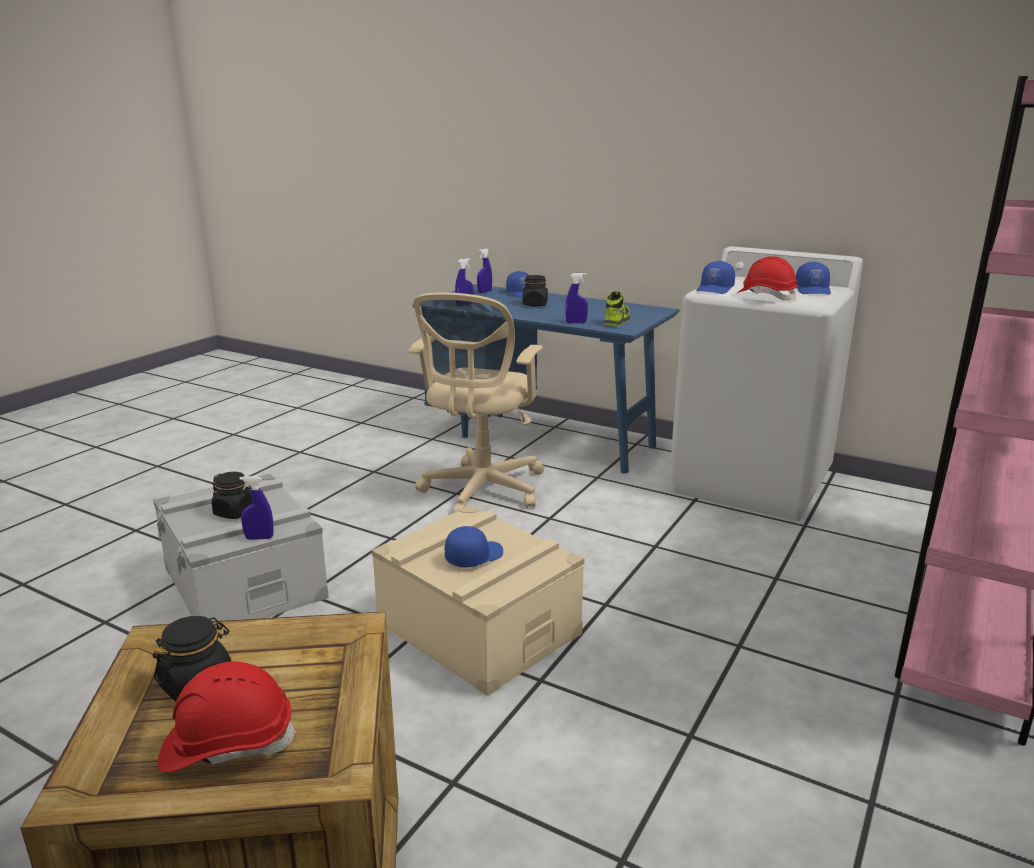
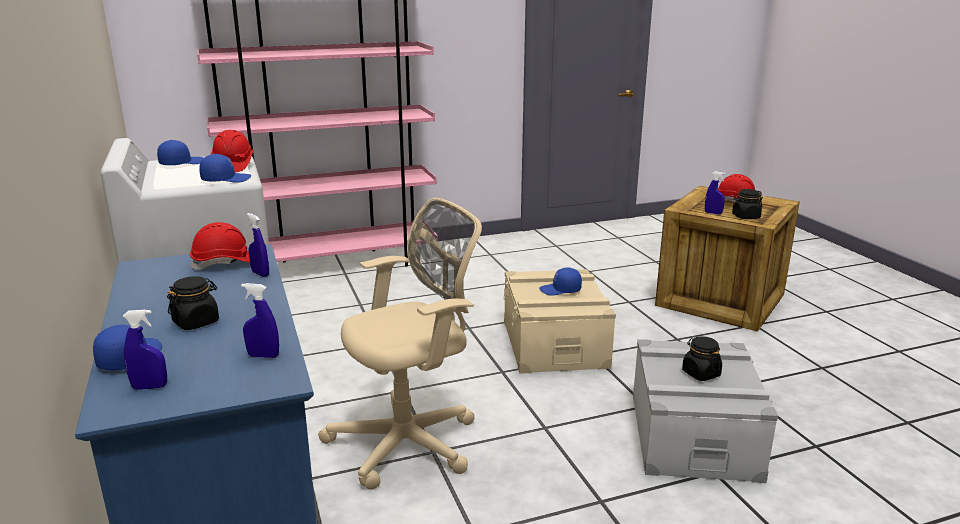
camera: 140 degrees left, 0 degrees up
(259, 538) = (688, 345): blue spray bottle -> blue spray bottle (713, 213)
(617, 321) = (225, 264): shoe -> red hard hat

